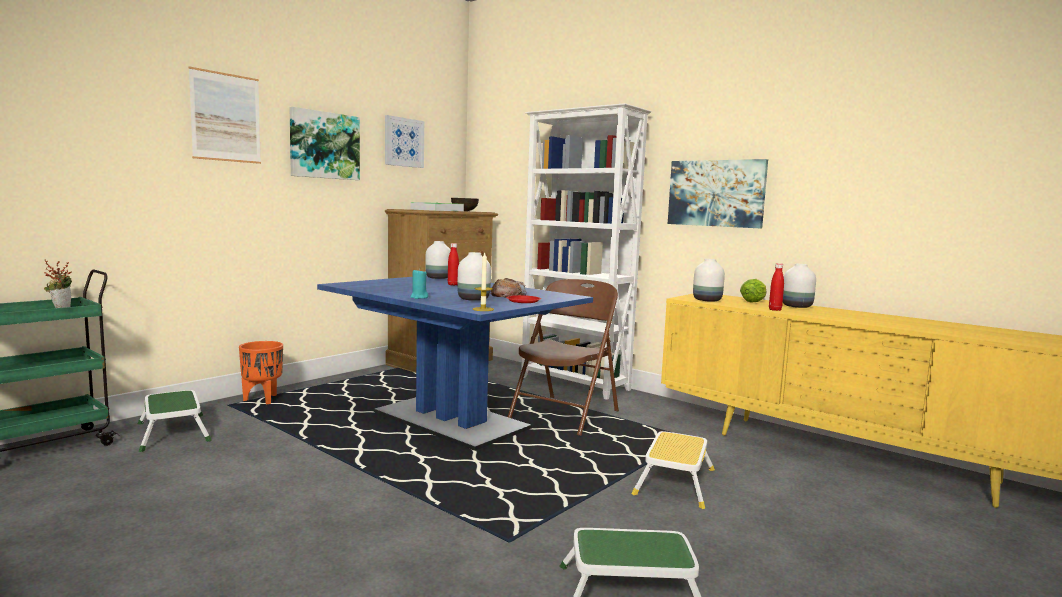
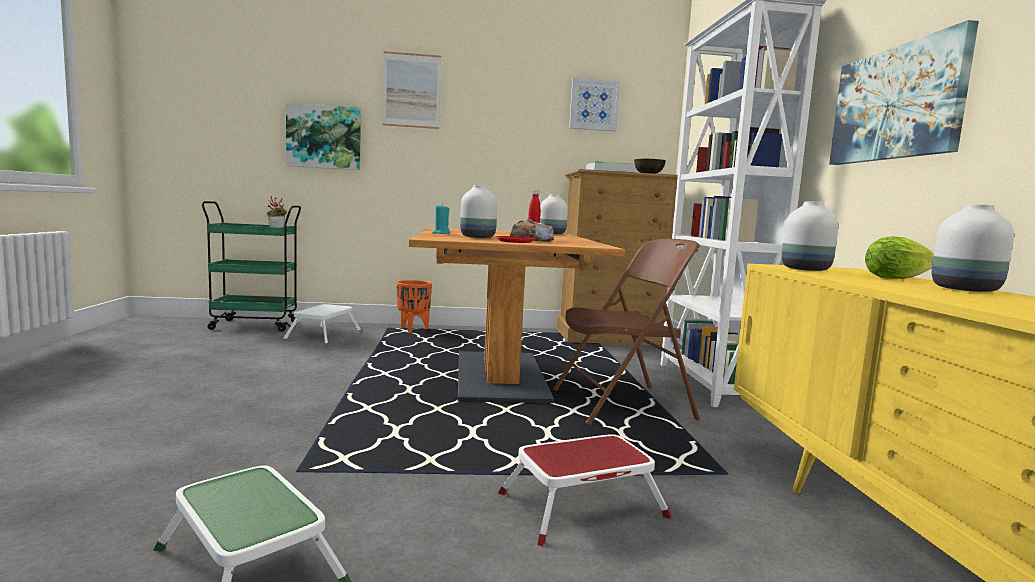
camera: 45 degrees right, 0 degrees up
(172, 432) = (323, 333): green step ladder -> white step ladder
(324, 145) = (502, 111): picture -> picture (324, 137)
(450, 421) = (500, 377): blue dining table -> brown dining table
(483, 309) = (436, 238): candle -> none
(675, 481) = (582, 505): yellow step ladder -> red step ladder
(775, 310) = (878, 284): red bottle -> none

